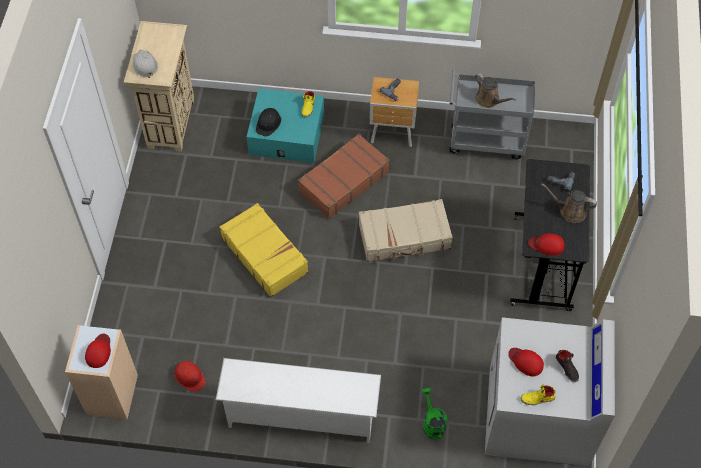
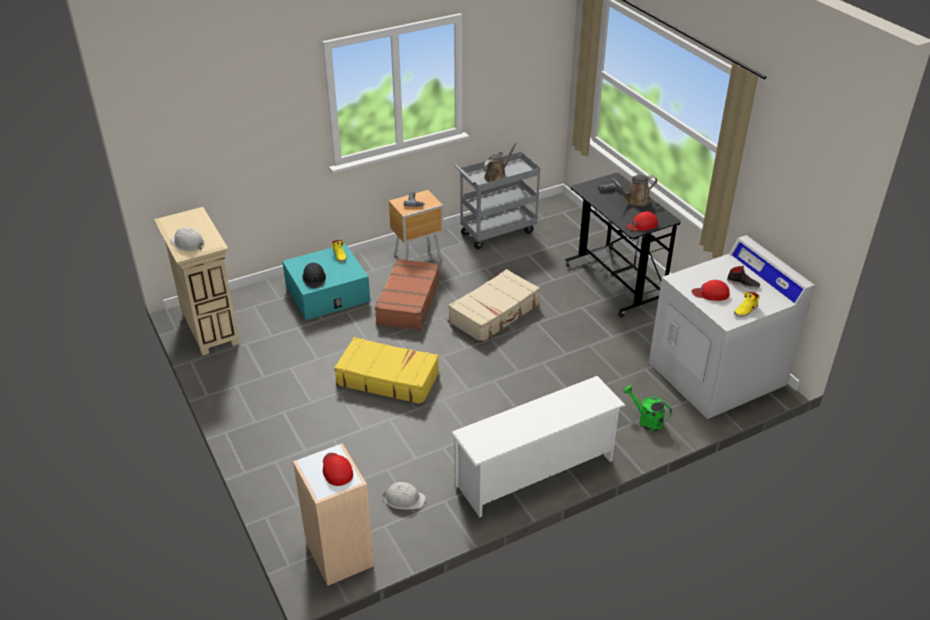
camera: 35 degrees left, 20 degrees down
(189, 376) = (404, 499): red hard hat -> white hard hat
(489, 100) = (497, 176): brown watering can -> brown watering can turned 60 degrees counterclockwise

